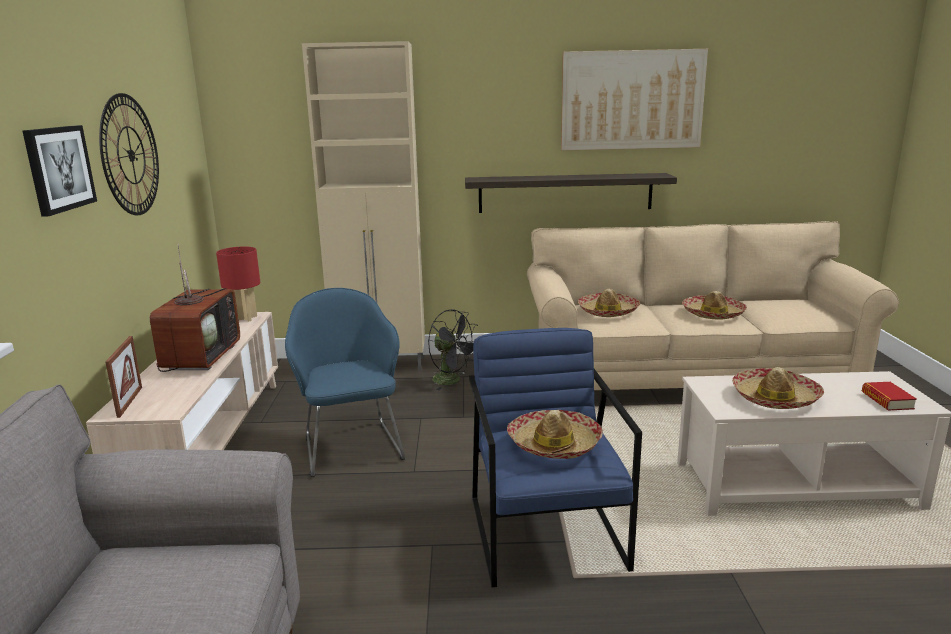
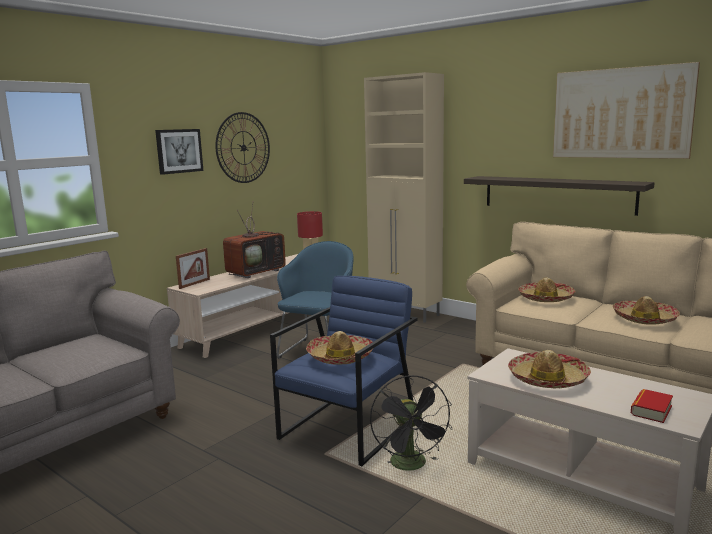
camera: 40 degrees right, 5 degrees down
(452, 381) = (434, 333): black fan -> black fan (412, 466)

